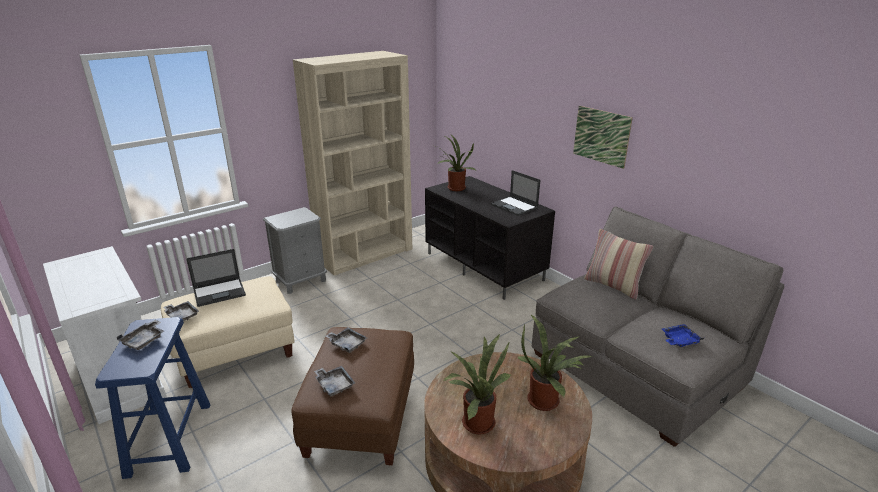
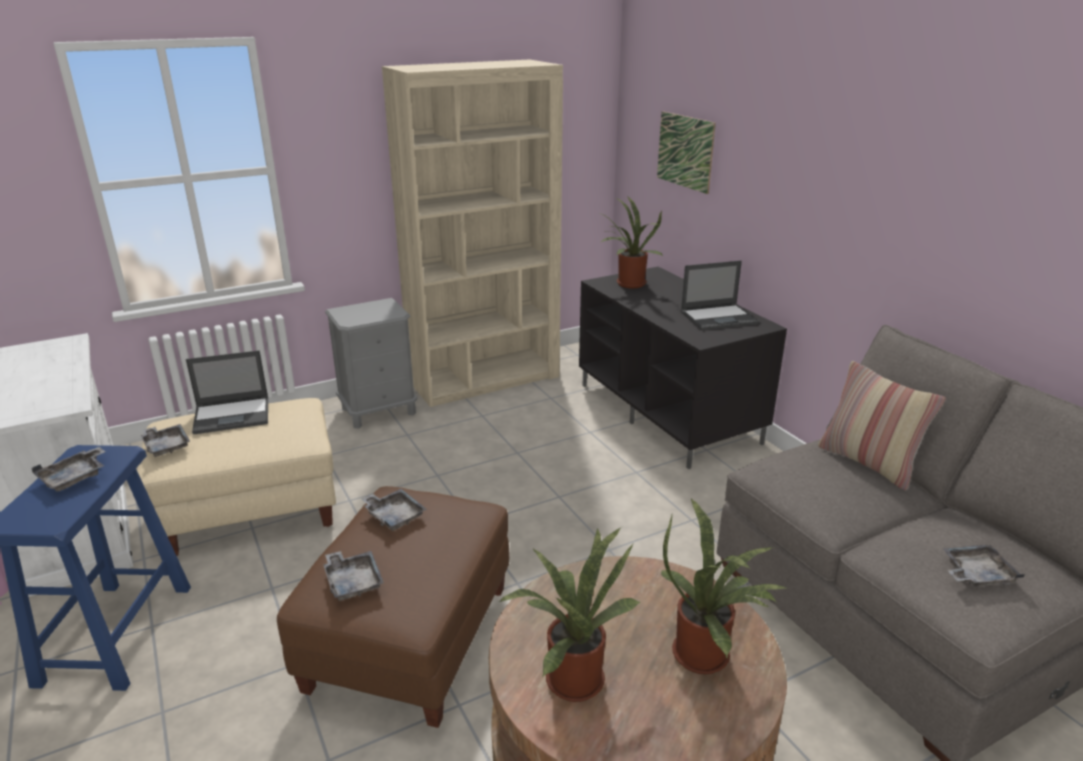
camera: 10 degrees right, 0 degrees up
(514, 206) = (719, 317): laptop -> laptop turned 75 degrees counterclockwise
(601, 136) = (871, 202): picture -> picture (685, 151)
(679, 340) = (976, 574): blue tray -> grey tray

